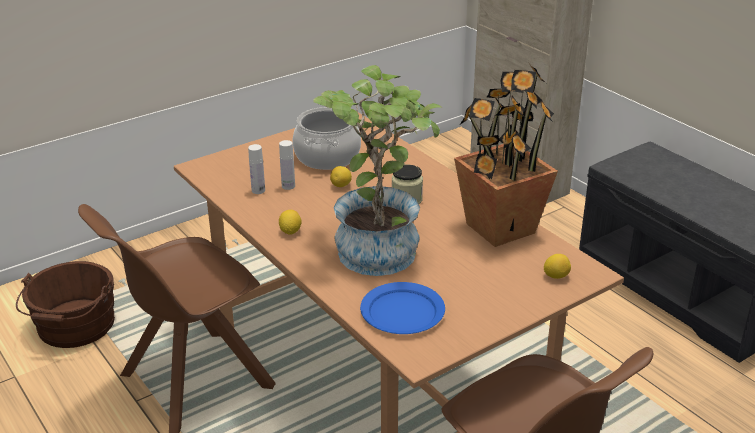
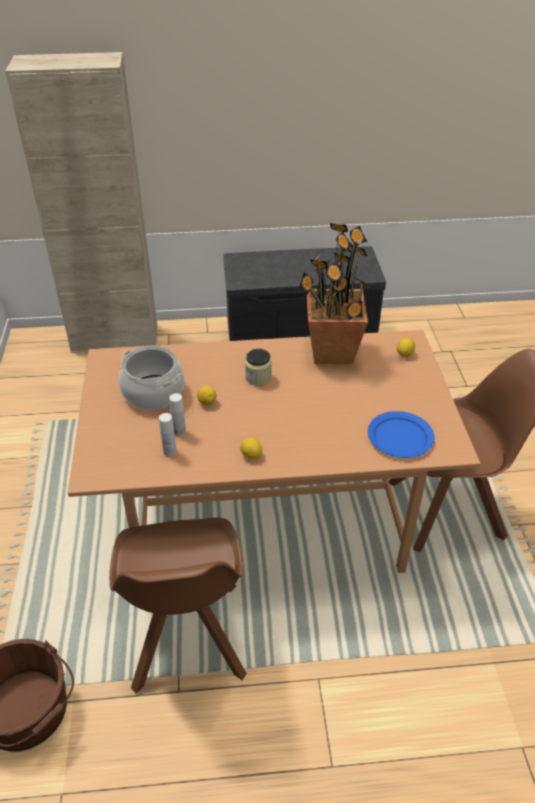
camera: 60 degrees left, 10 degrees up
(380, 246) = (310, 415): potted plant -> none

